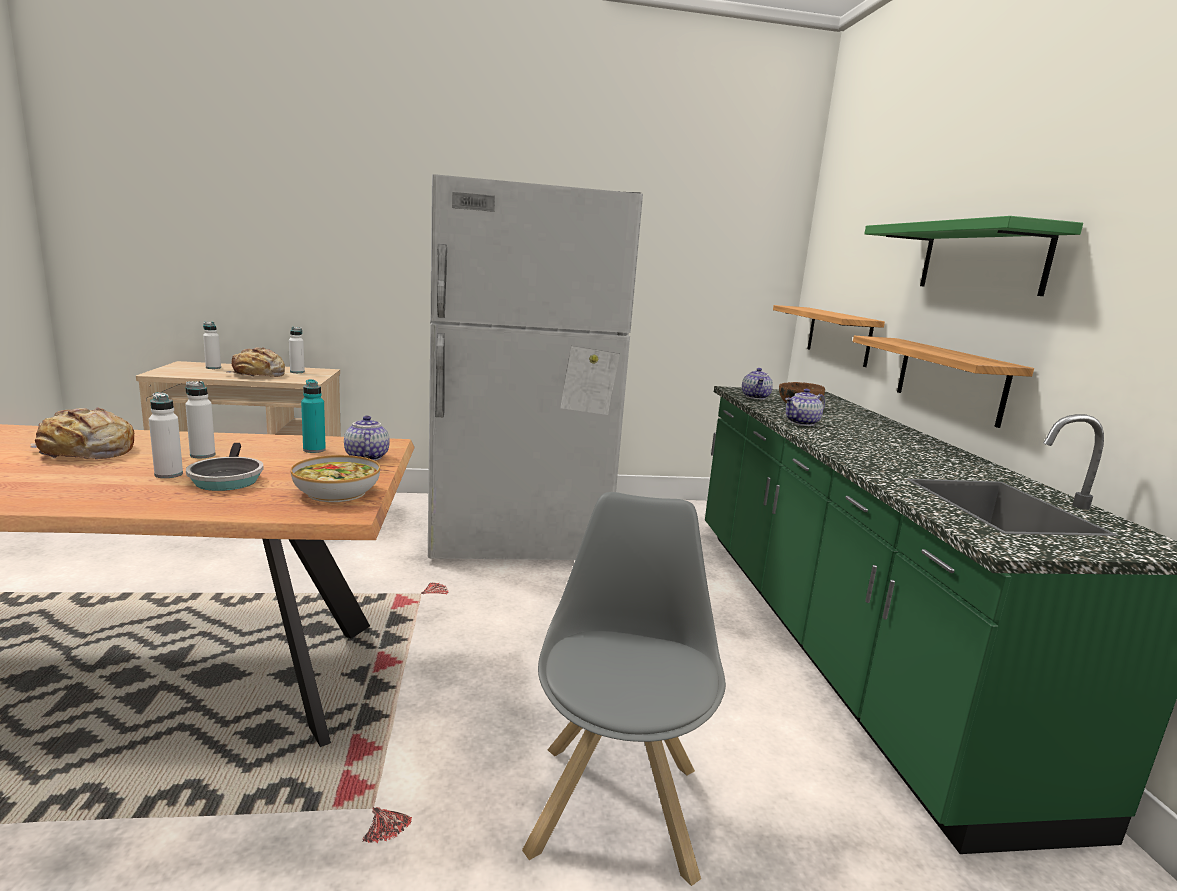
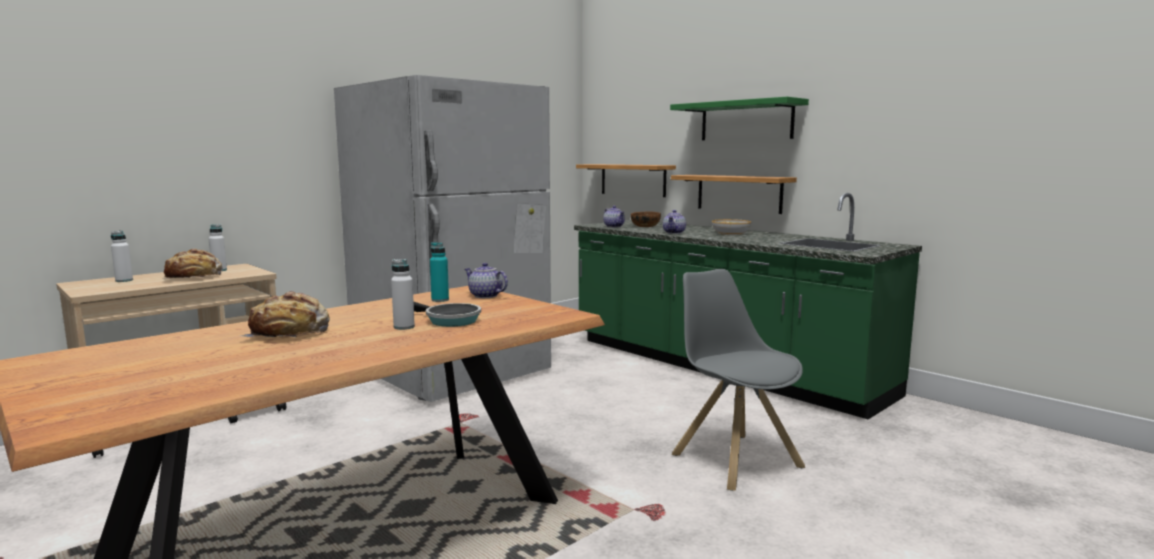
camera: 35 degrees left, 5 degrees down
(202, 455) = (381, 316): white bottle -> none
(337, 492) = (534, 310): bowl -> bowl (730, 233)

